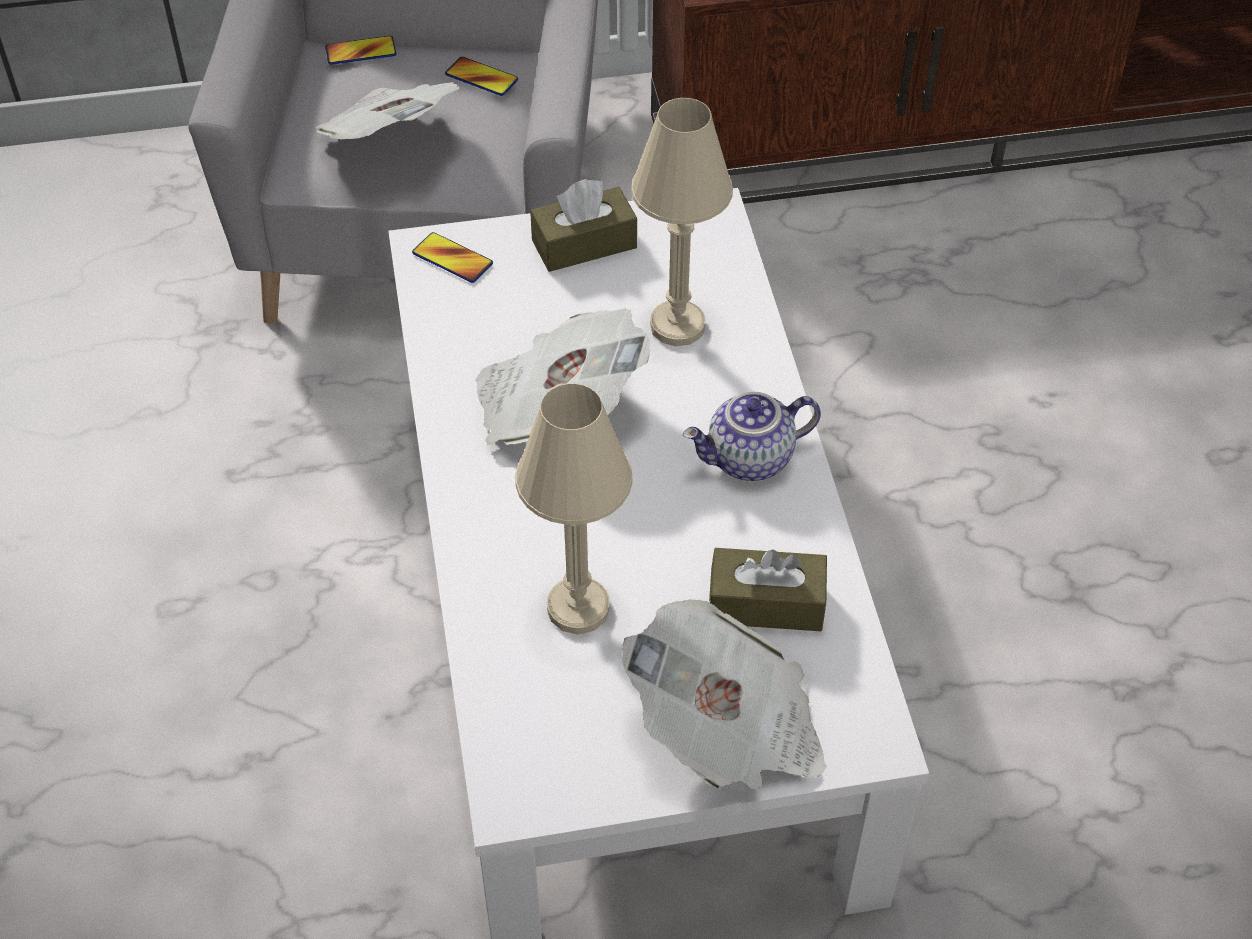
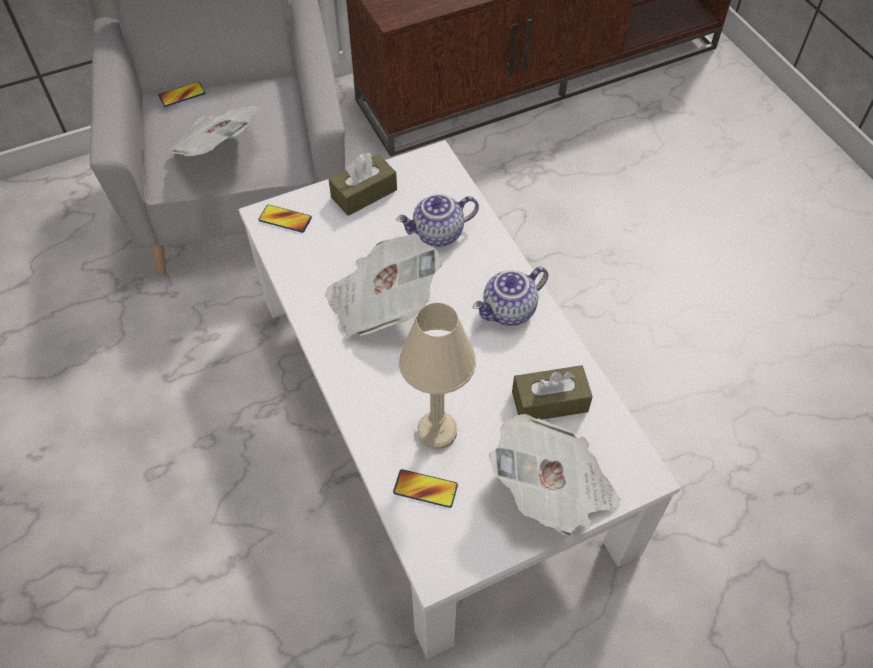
camera: 15 degrees left, 5 degrees up
(481, 78) = (263, 98): phone -> phone (425, 489)
(677, 326) = (438, 235): beige table lamp -> teapot

